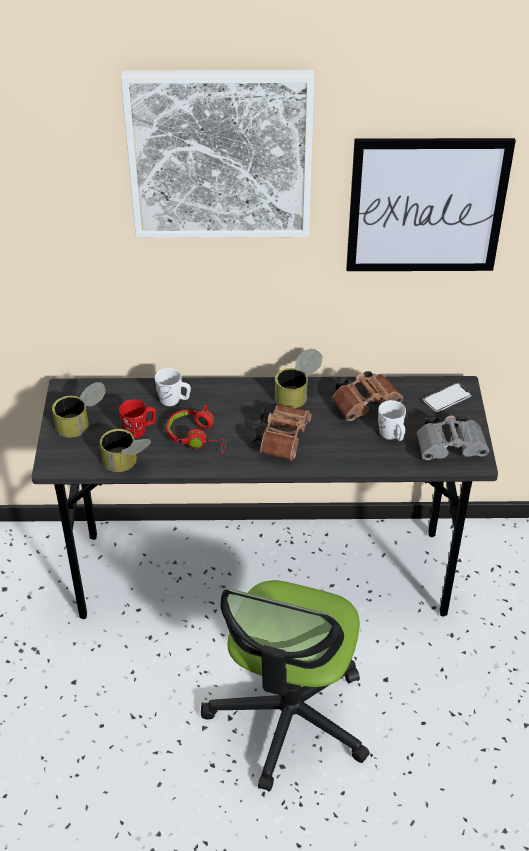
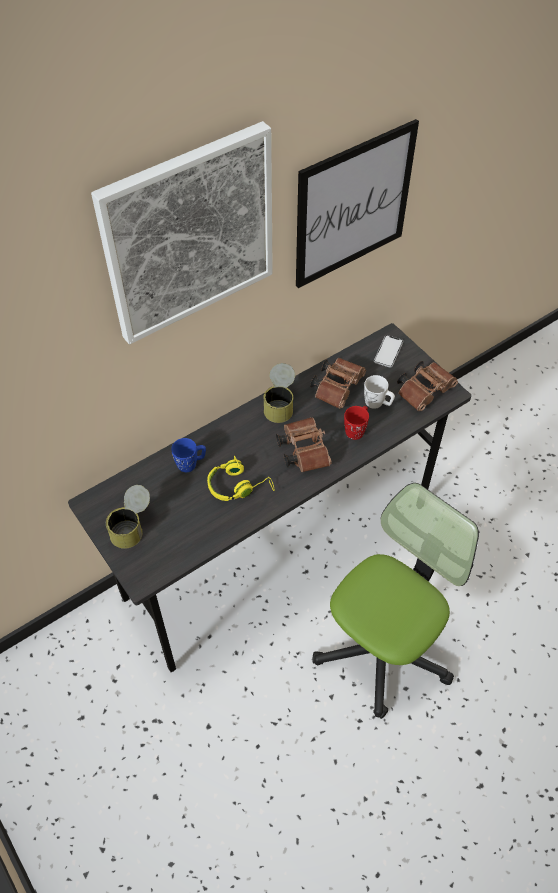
camera: 35 degrees left, 10 degrees up
(127, 464) = (203, 542): can -> none
(139, 430) = (186, 506): red mug -> red mug (356, 430)
(174, 400) = (191, 463): white mug -> blue mug
(198, 437) = (238, 486): red headphones -> yellow headphones
(289, 717) = (382, 649): office chair -> office chair turned 120 degrees counterclockwise
(452, 448) = (425, 391): grey binoculars -> brown binoculars

